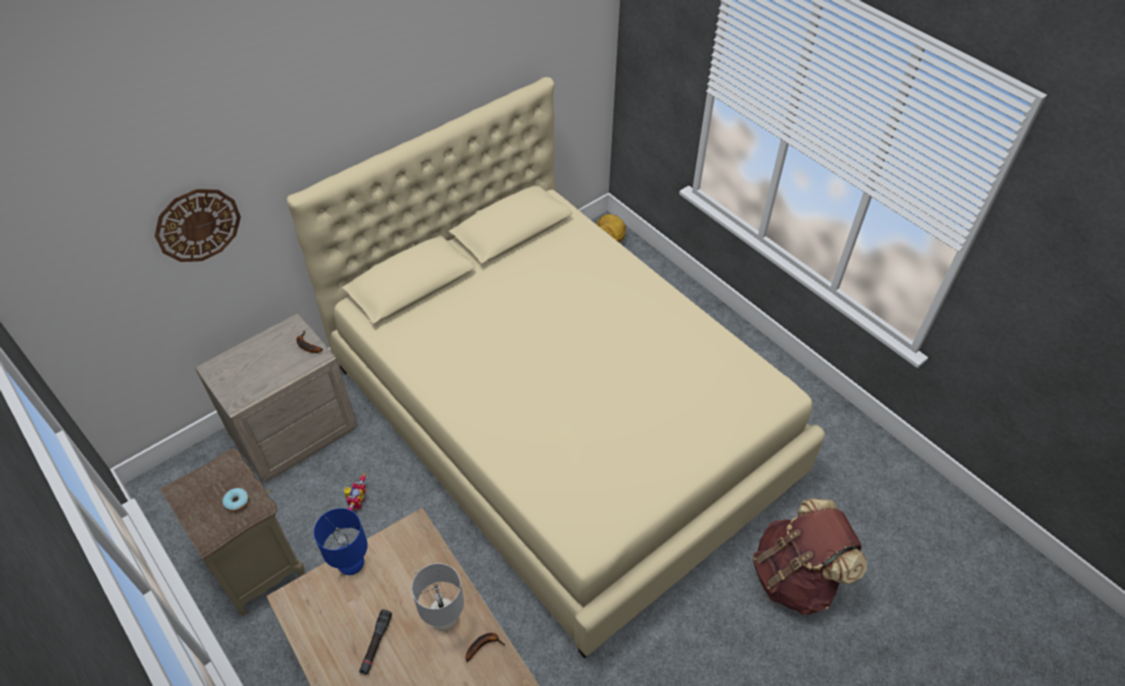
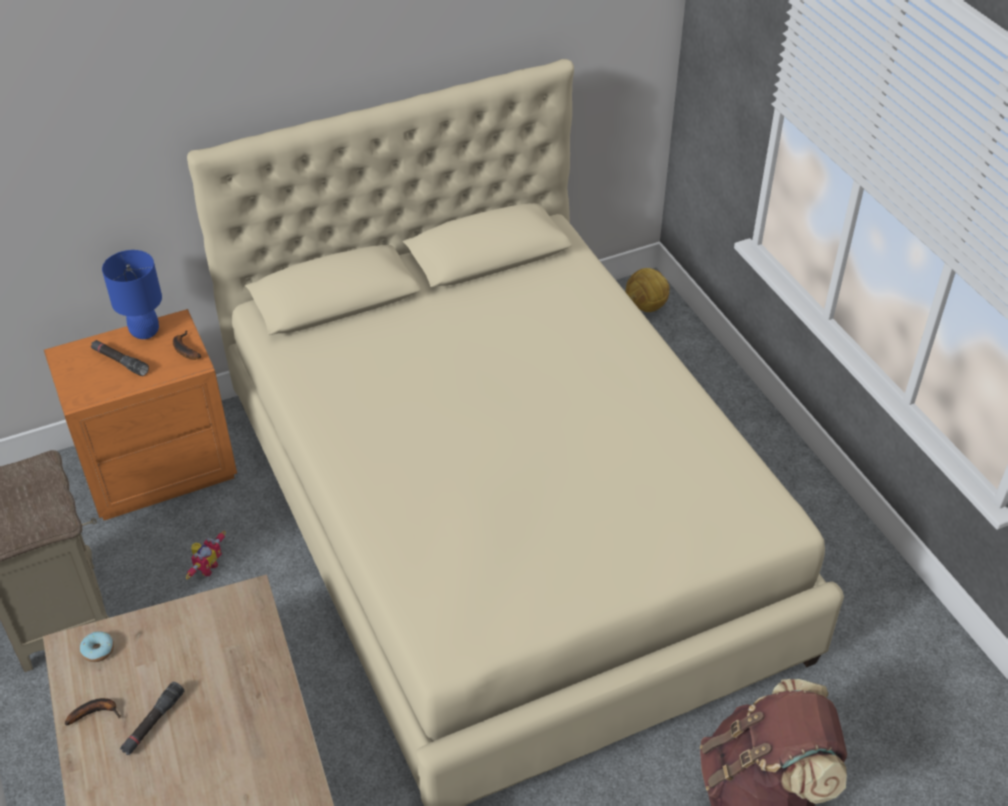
camera: 15 degrees right, 5 degrees down
(198, 225) = (72, 166): wall clock -> none
(237, 502) = (37, 512): donut -> donut (98, 650)
(260, 365) = (120, 362): none -> black flashlight
(294, 432) = (158, 467): beige nightstand -> orange nightstand
(351, 566) = (155, 624): blue table lamp -> blue table lamp (144, 333)
(443, 619) = (245, 713): grey table lamp -> none
(483, 645) = (285, 756): banana -> banana (96, 712)

